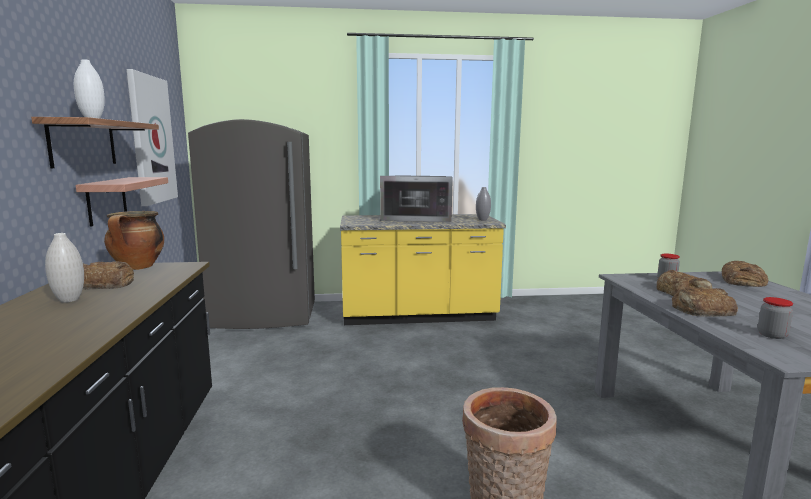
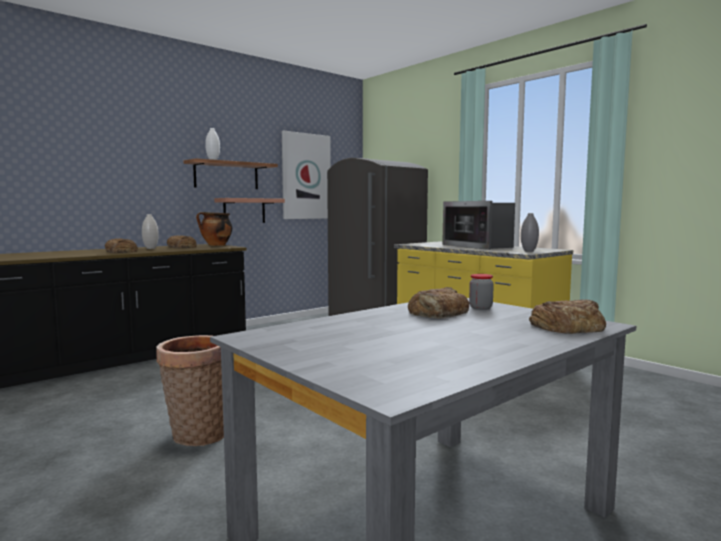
camera: 55 degrees right, 5 degrees down
(701, 309) = (375, 318): bread -> bread (120, 251)
(772, 335) = (321, 334): jar -> none

